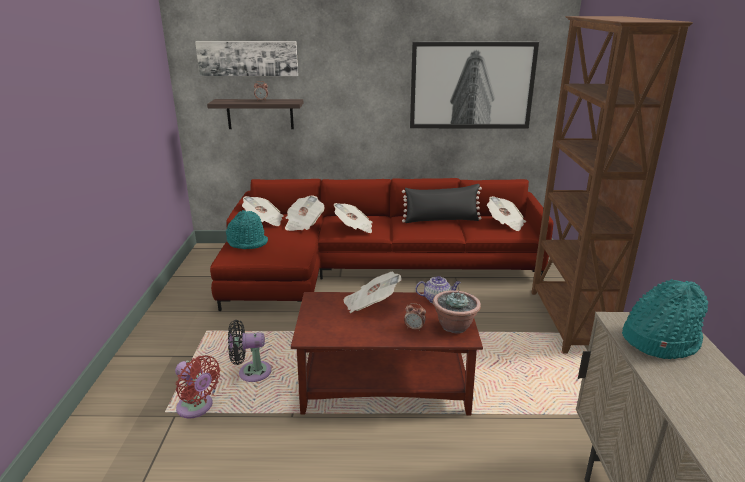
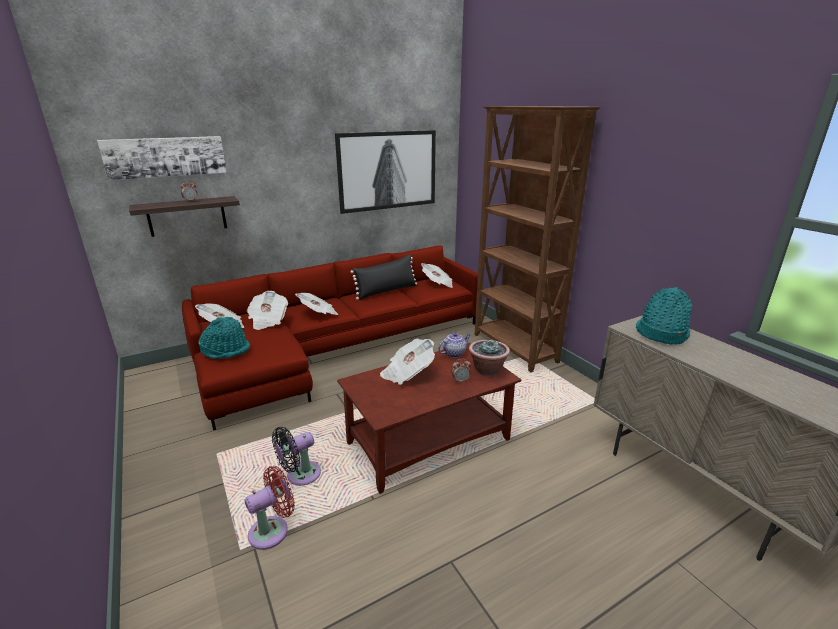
camera: 30 degrees left, 0 degrees up
(197, 408) = (272, 530): red fan -> red fan turned 45 degrees counterclockwise

